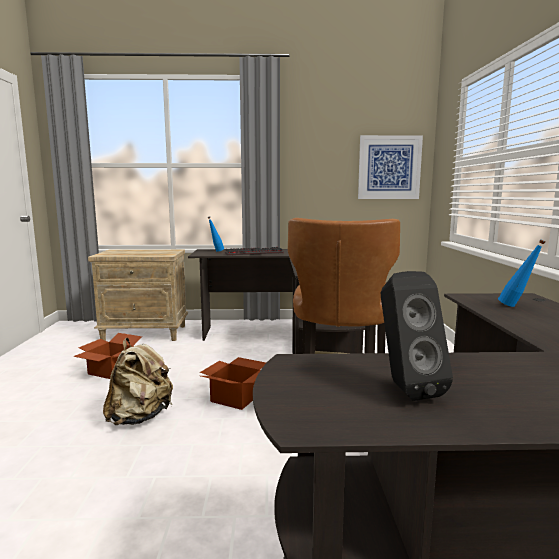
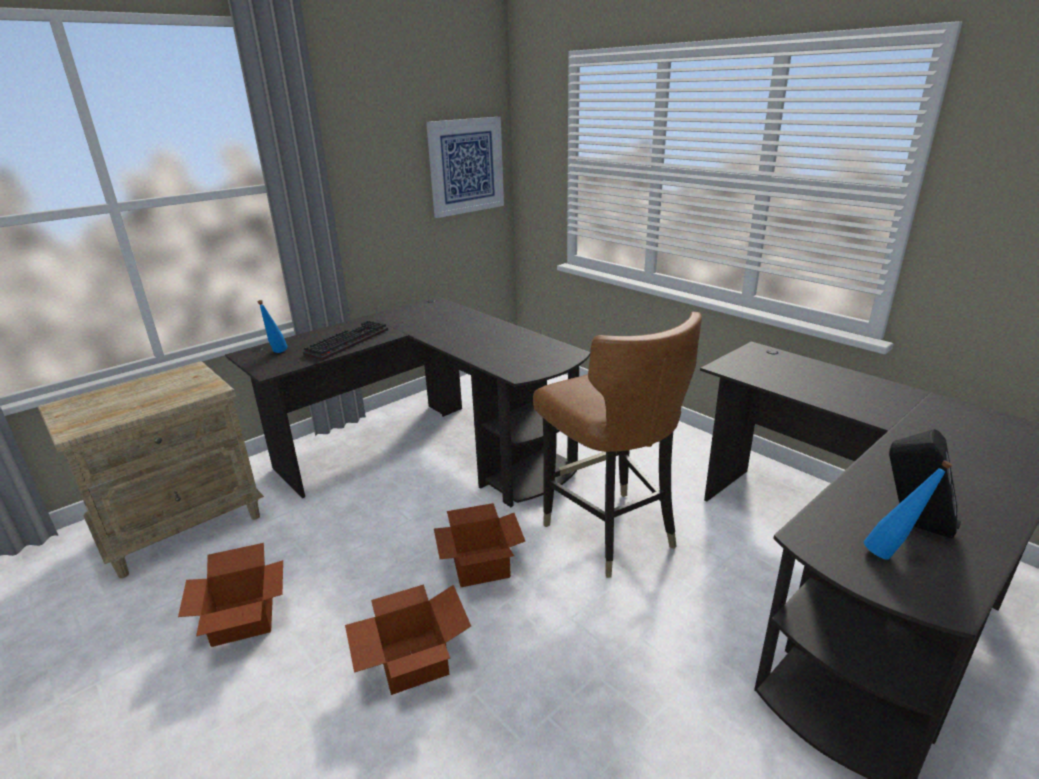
camera: 40 degrees left, 15 degrees up
(140, 417) = (411, 661): beige backpack -> cardboard box
(517, 307) = (779, 371): blue bottle -> blue bottle (892, 553)

